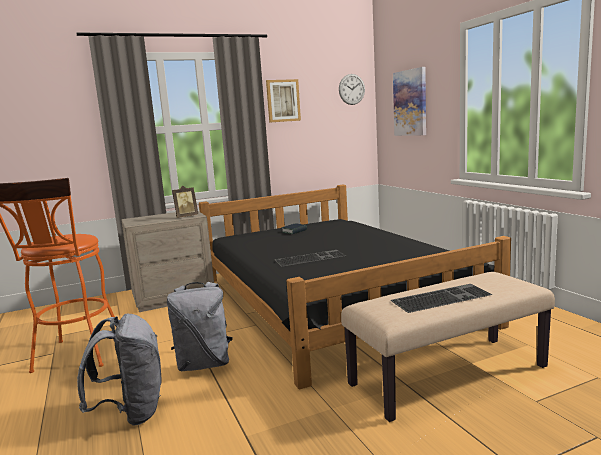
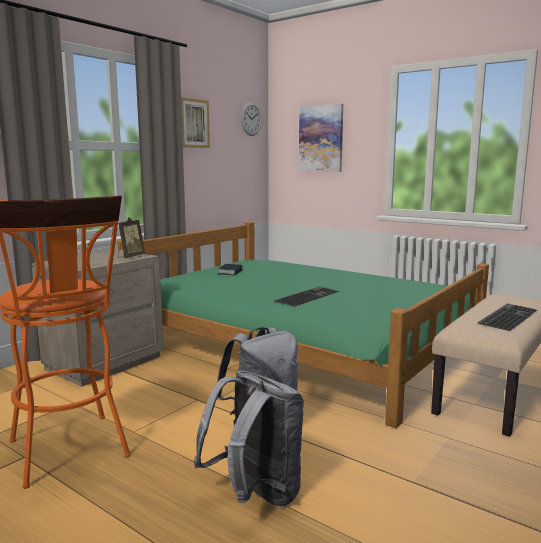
camera: 30 degrees left, 0 degrees up
(332, 300) = (301, 342): black bed -> green bed

